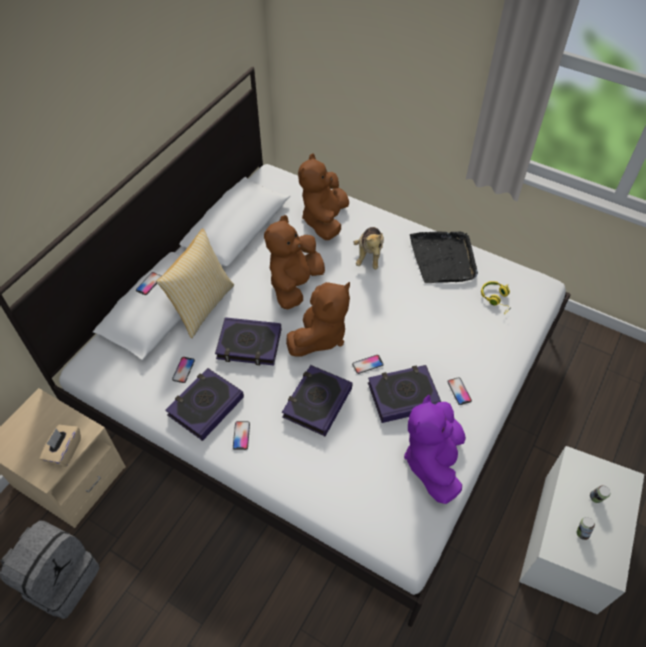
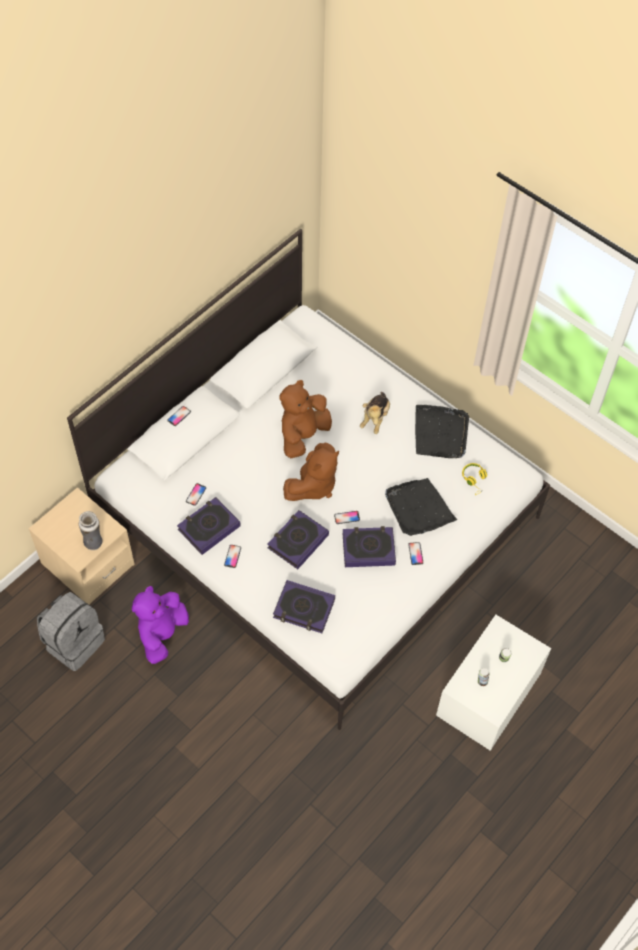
camera: 10 degrees right, 5 degrees up
(64, 451) = (94, 542): beige tissue box -> vase
(201, 306) = (220, 440): pillow -> none
(249, 344) = (253, 482): book -> book (304, 609)
(324, 220) = (344, 376): brown plush toy -> none
(433, 461) = (377, 604): purple plush toy -> purple plush toy (162, 634)
(446, 340) = (418, 509): none -> black tray

